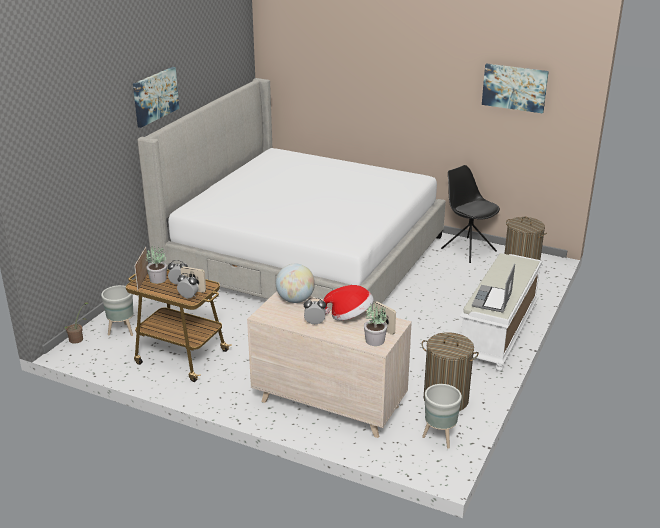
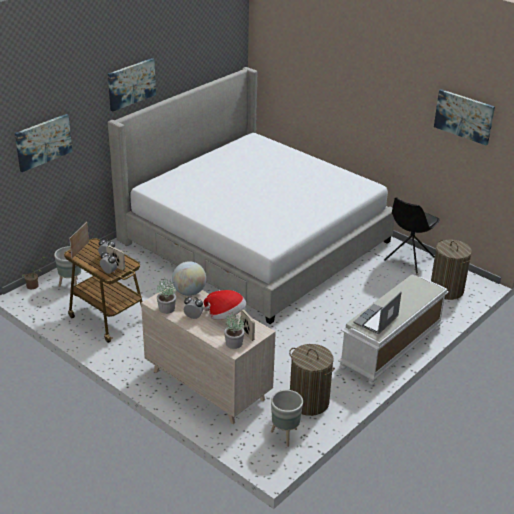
camera: 15 degrees right, 5 degrees up
(75, 165) = (43, 142): none -> picture
(158, 279) = (93, 250): potted plant -> potted plant (167, 308)
(468, 249) = (408, 259): black chair -> black chair turned 120 degrees counterclockwise

